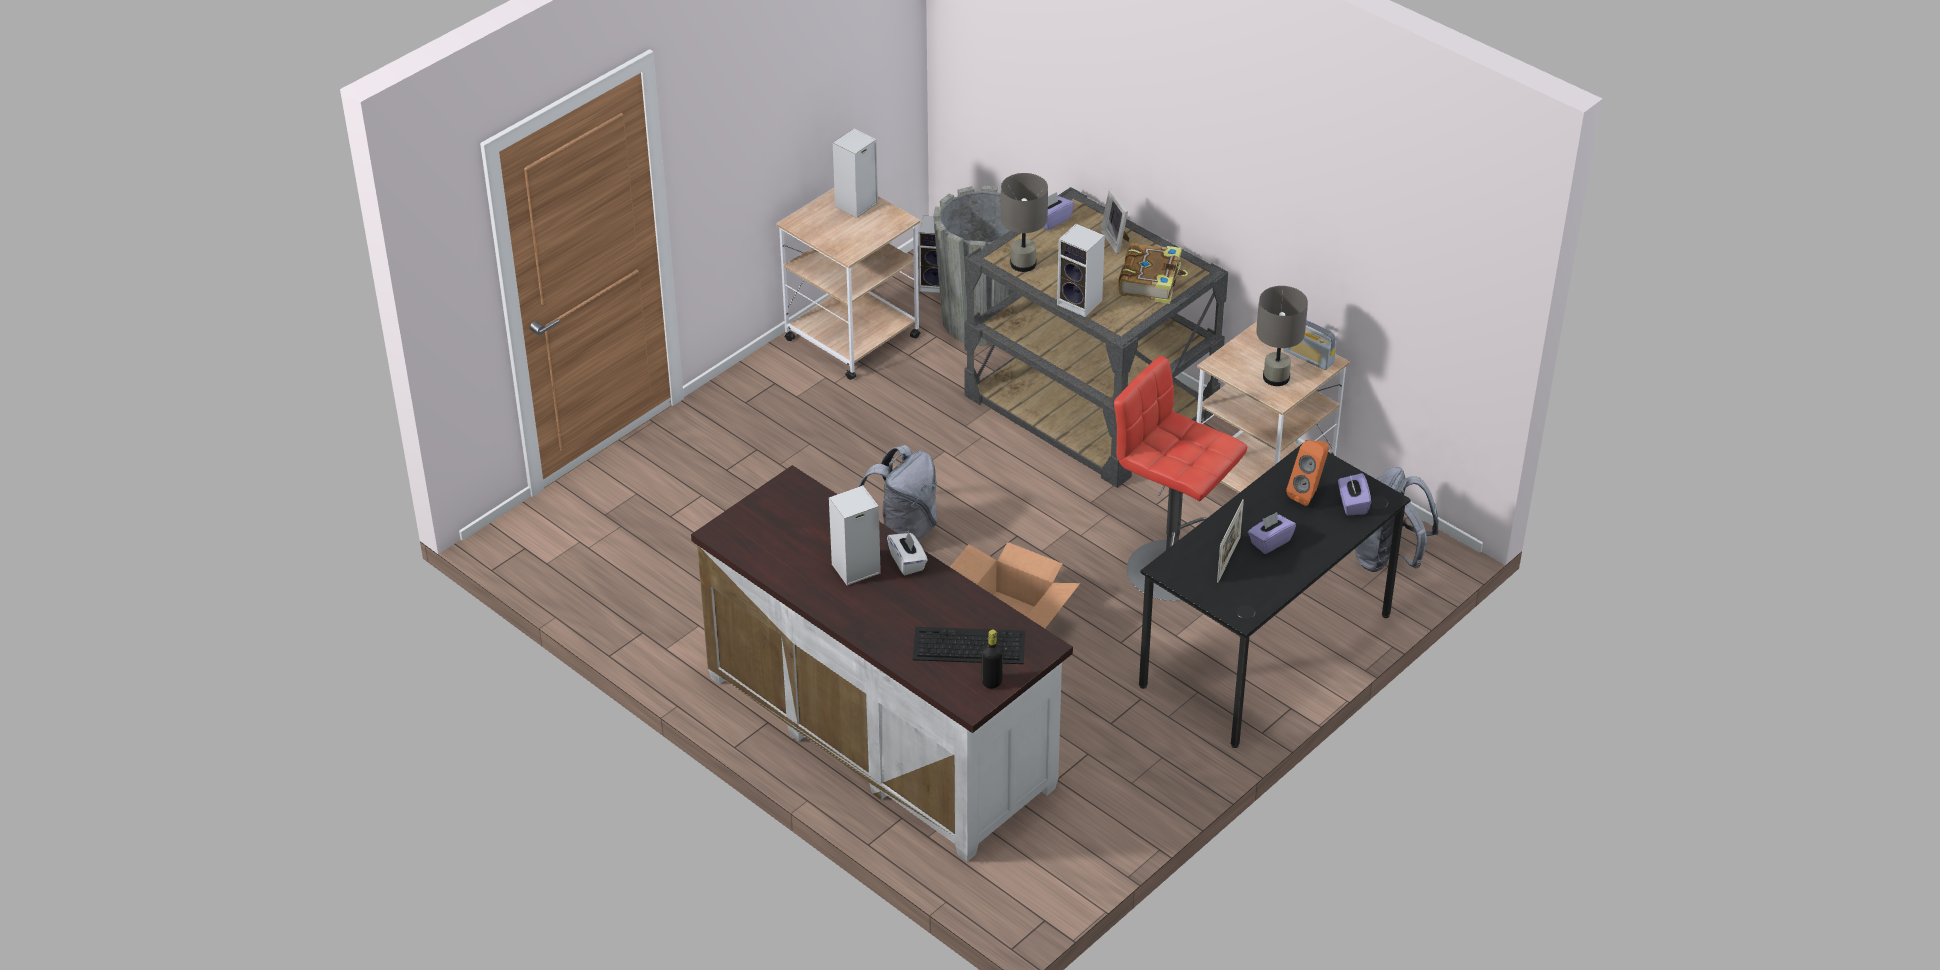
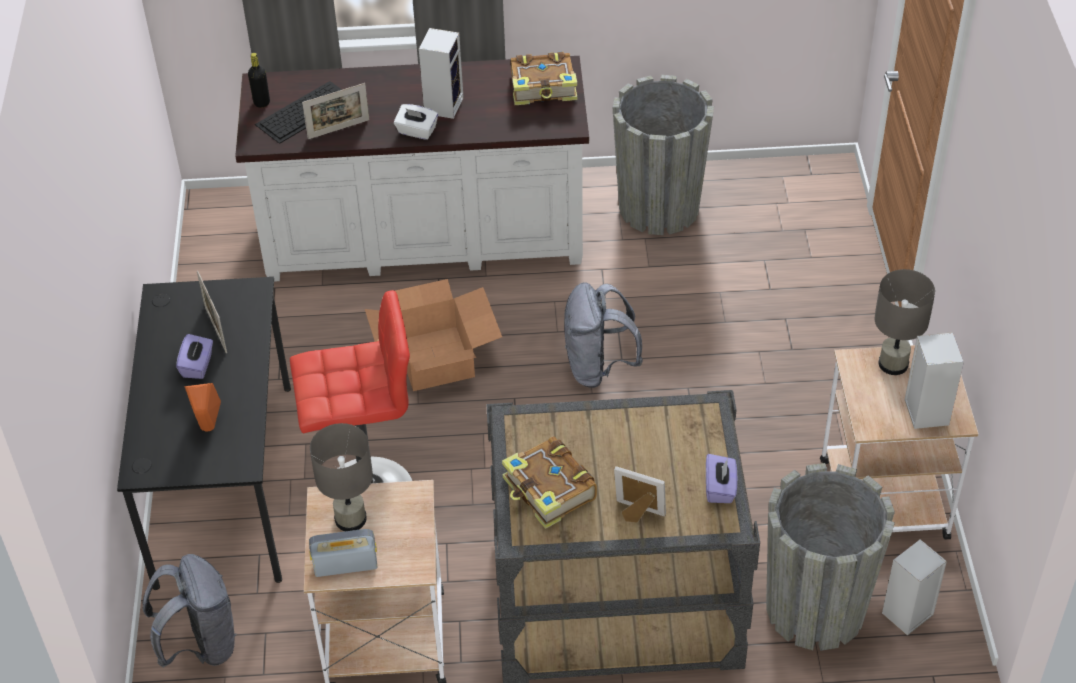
camera: 135 degrees right, 5 degrees up
(673, 611) = (659, 207): none -> grey planter
(761, 526) = (544, 88): none -> book
(963, 609) = (338, 129): none -> picture frame
(1023, 263) = (677, 422): grey table lamp -> grey table lamp (893, 364)
(1081, 303) = (577, 420): speaker -> none
(1352, 504) = (162, 446): purple tissue box -> none

